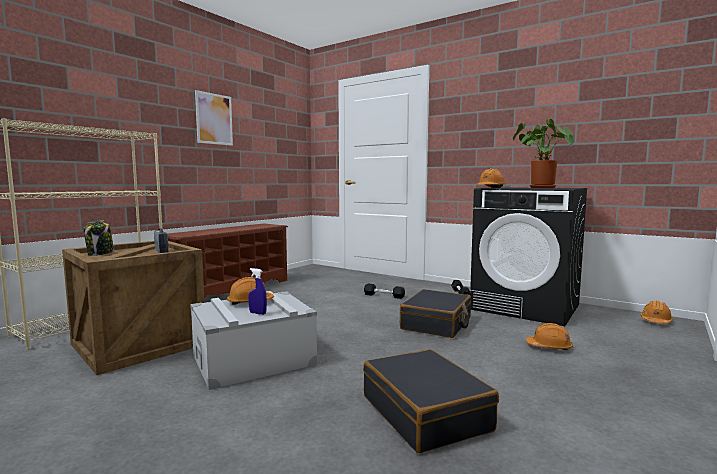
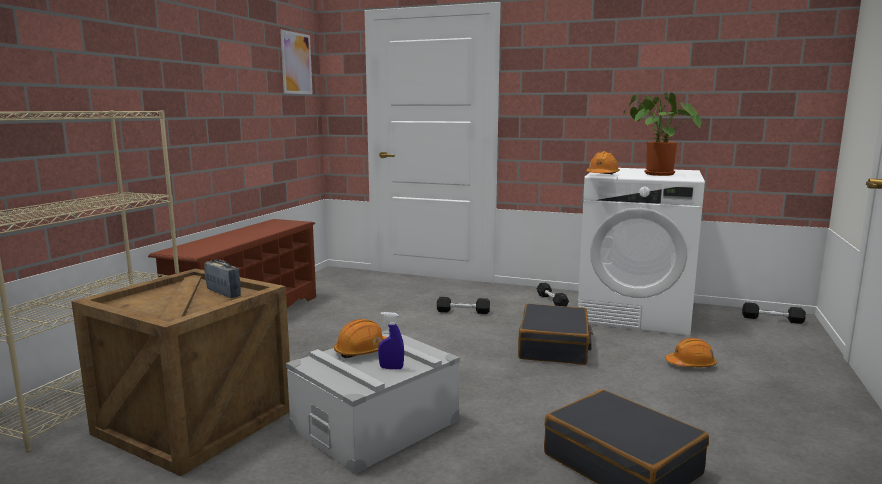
camera: 15 degrees left, 5 degrees up
(100, 254) = (135, 303): jar -> none
(214, 119) = (208, 73): picture -> picture (296, 63)
(526, 307) = (635, 313): black washing machine -> white washing machine
(656, 321) = (772, 319): orange hard hat -> black dumbbell

